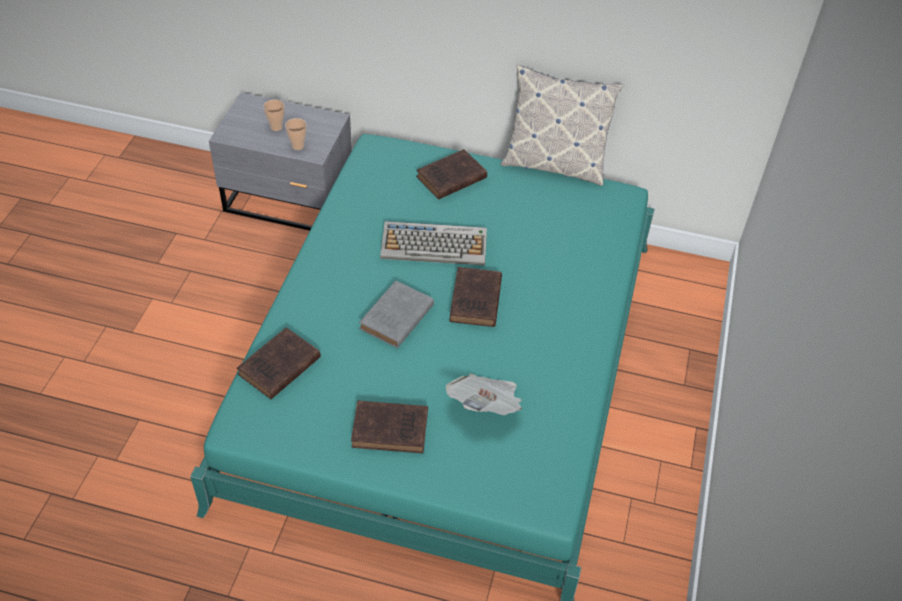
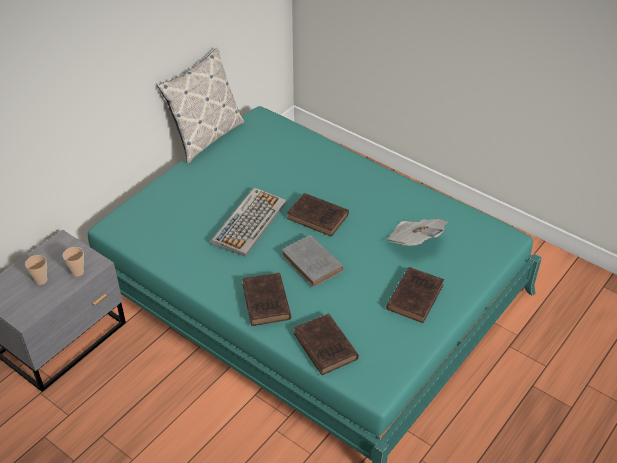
camera: 65 degrees left, 5 degrees down
(450, 178) = (182, 194): brown book -> brown book (266, 303)

